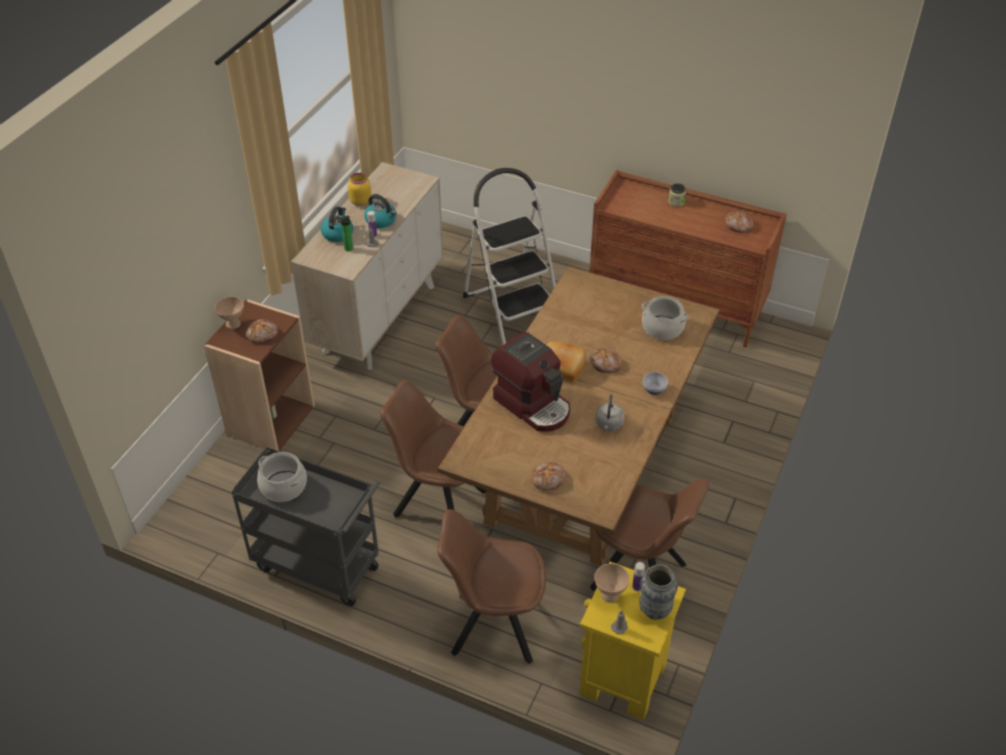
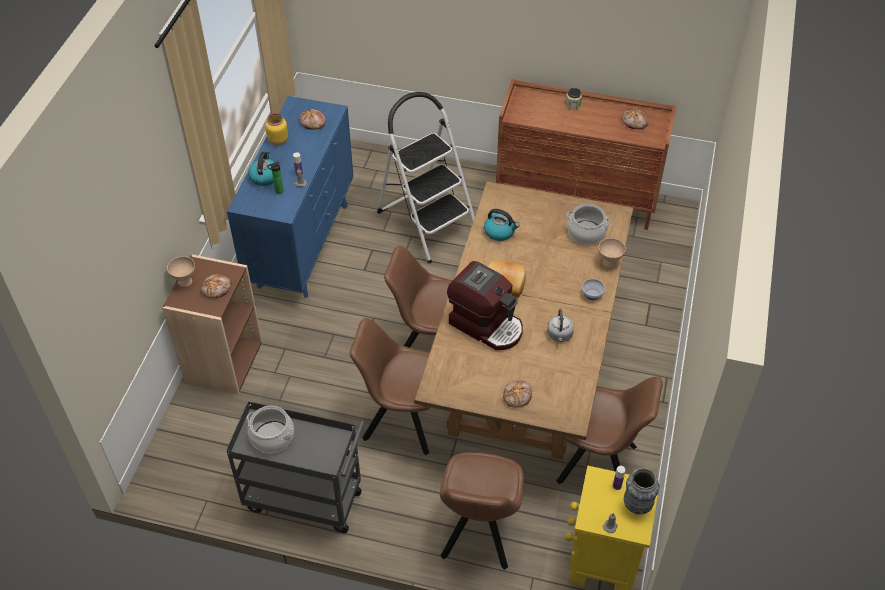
camera: 10 degrees left, 5 degrees up
(379, 319) = (302, 245): white dresser -> blue dresser
(381, 220) = (303, 158): kettle -> kettle (500, 232)
(494, 627) = (479, 532): brown chair -> brown chair turned 75 degrees counterclockwise
(605, 364) = (543, 276): bread -> bread (313, 123)
(609, 594) = (594, 497): beige bowl -> beige bowl (609, 263)

